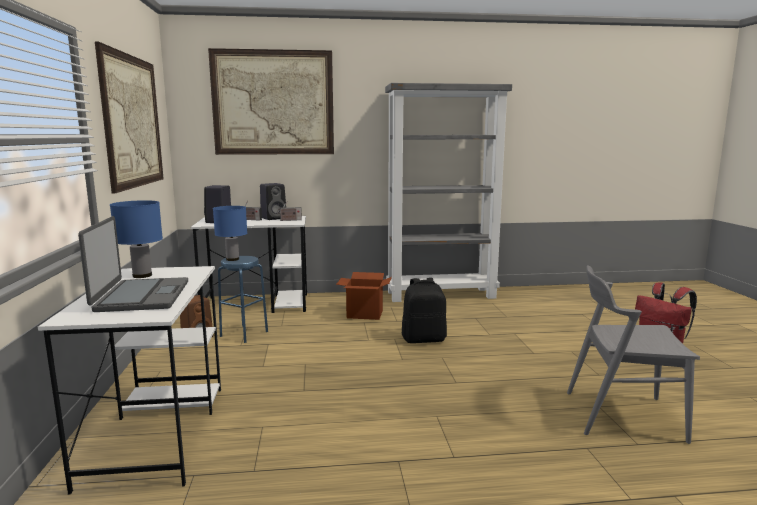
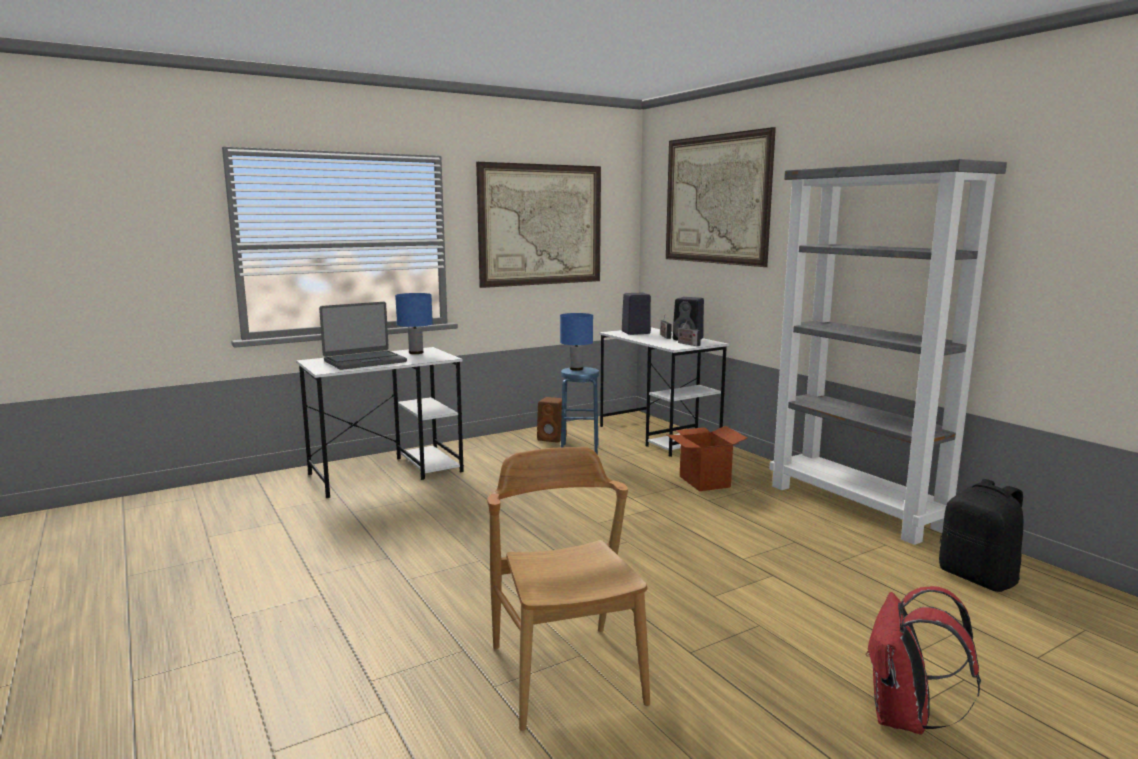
camera: 65 degrees right, 0 degrees up
(424, 339) = (670, 523): black backpack -> black backpack (978, 578)
(622, 415) = (566, 674): grey chair -> brown chair

